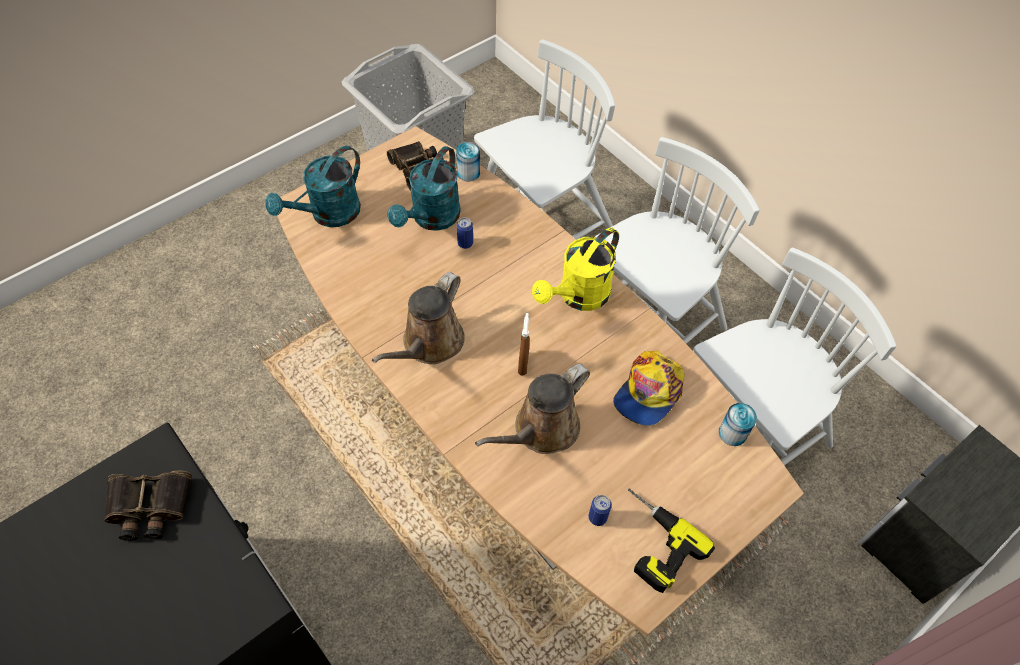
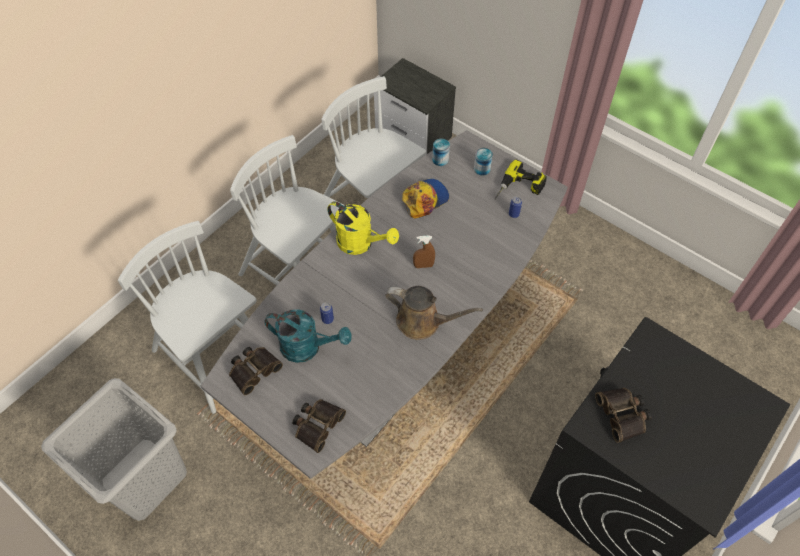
camera: 100 degrees left, 0 degrees up
(328, 215) = (317, 424): turquoise watering can -> binoculars
(468, 173) = (252, 332): can -> can (482, 169)
(506, 432) = (400, 349): brown dining table -> grey dining table
(541, 430) = (468, 248): brown watering can -> none
(648, 392) = (425, 199): cap -> cap turned 60 degrees counterclockwise

